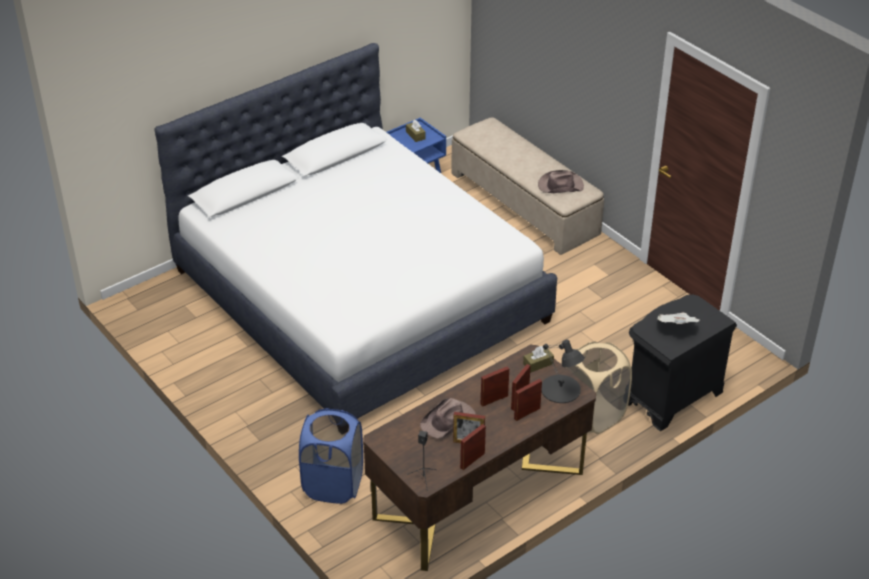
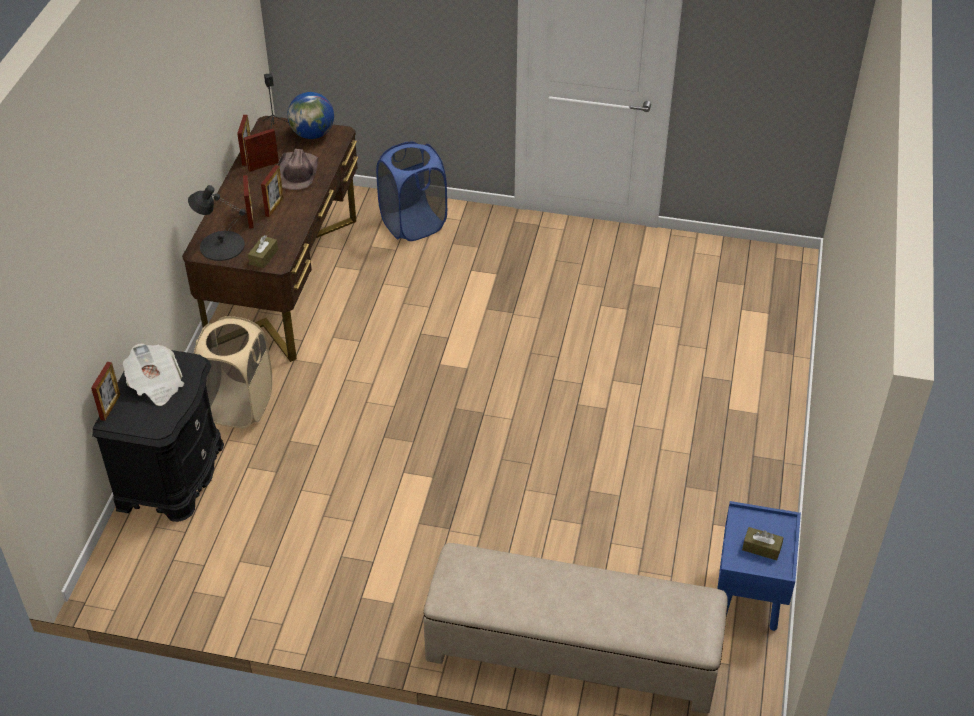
camera: 140 degrees right, 5 degrees up
(359, 295) = (603, 394): white bed -> none
(400, 451) = (313, 134): none -> globe
(527, 413) = (234, 211): picture frame -> picture frame (110, 407)
(560, 185) = (490, 582): brown hat -> none

